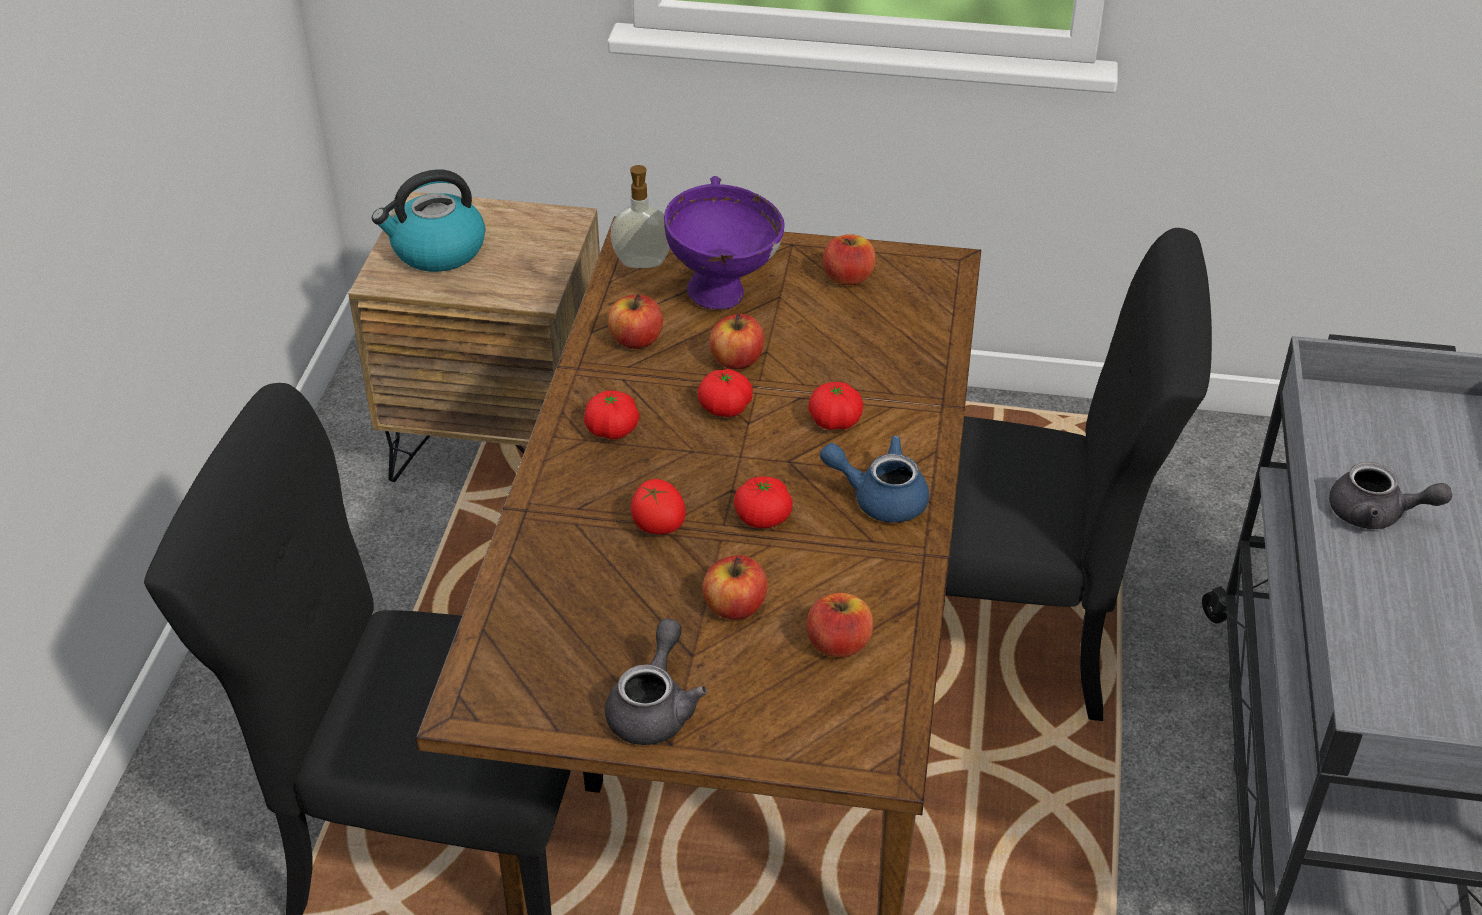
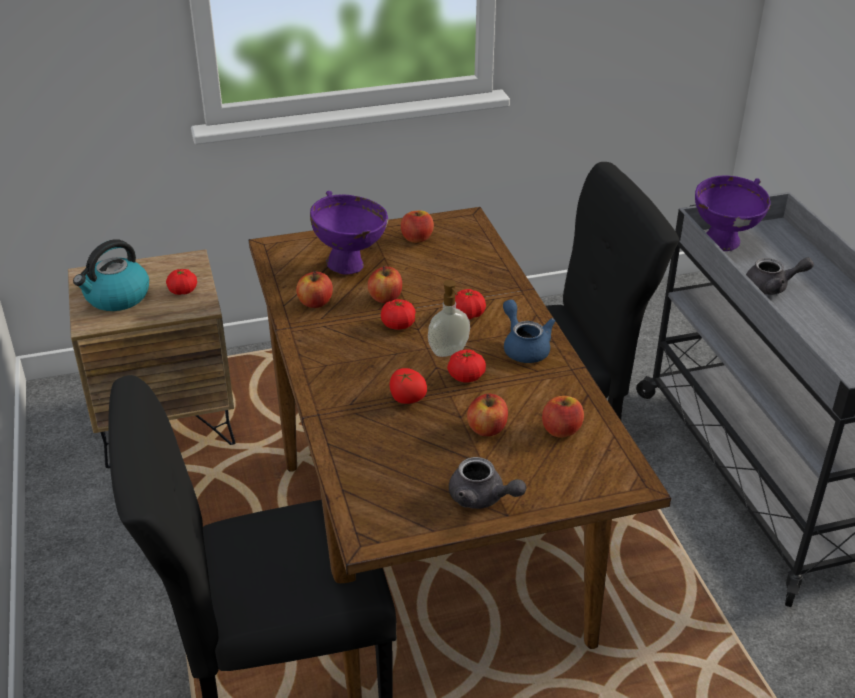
camera: 25 degrees left, 5 degrees down
(612, 430) = (338, 355): tomato -> tomato (183, 291)
(642, 264) = (287, 261): soap dispenser -> soap dispenser (449, 352)
(654, 707) = (482, 498): grey teapot -> grey teapot turned 135 degrees clockwise
(879, 498) = (524, 347): blue teapot -> blue teapot turned 75 degrees clockwise
(1349, 417) = (724, 244): none -> purple bowl

